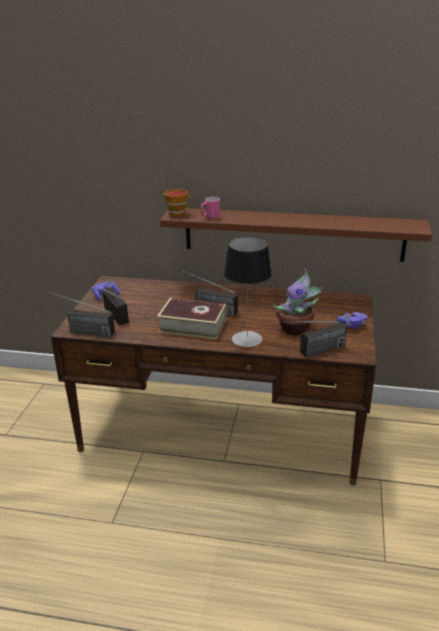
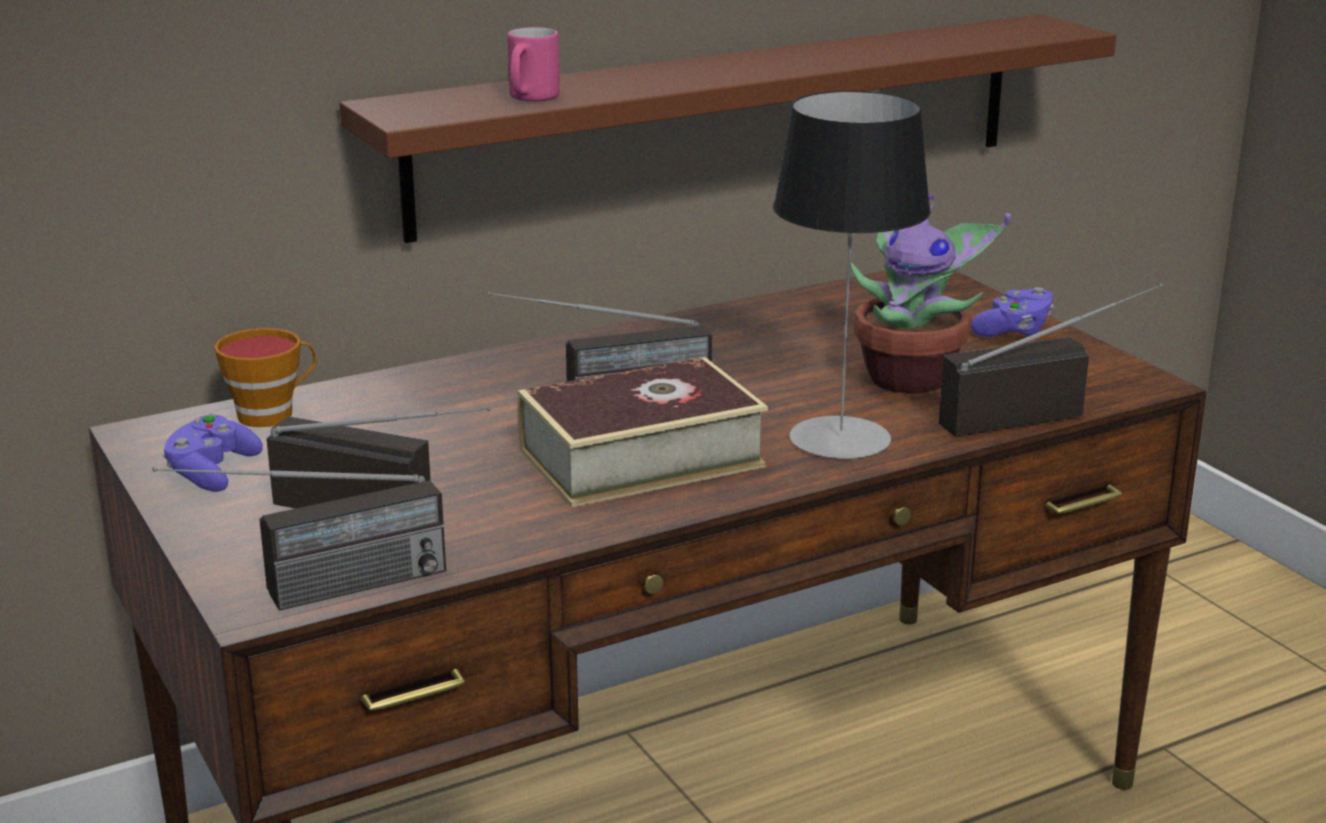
camera: 40 degrees left, 5 degrees down
(179, 214) = (416, 109): cup -> cup (272, 414)
(312, 353) = (1042, 413): radio -> radio turned 135 degrees counterclockwise

